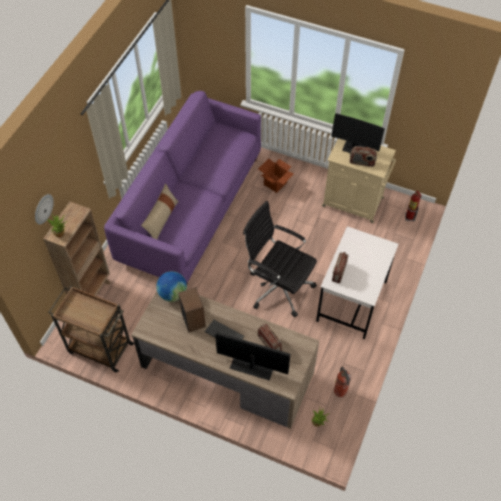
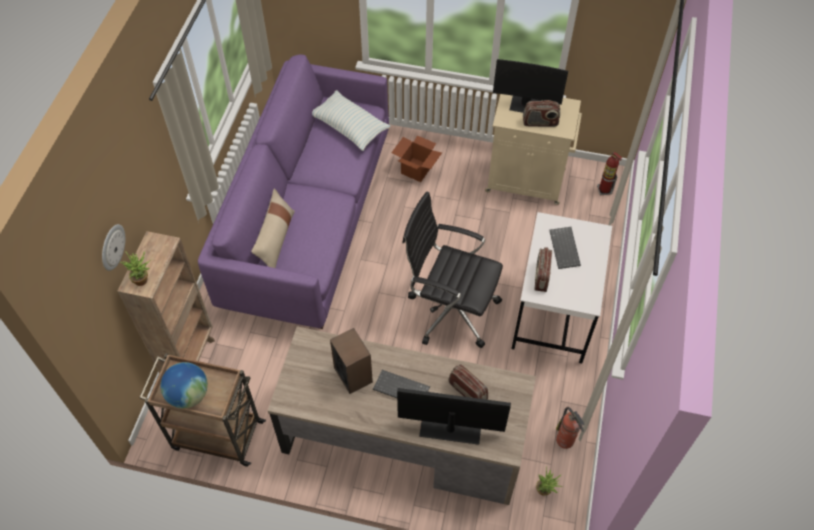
camera: 10 degrees left, 0 degrees up
(172, 294) = (316, 342): globe -> globe (188, 394)
(229, 147) = (349, 127): none -> pillow
(361, 255) = (565, 249): none -> keyboard

